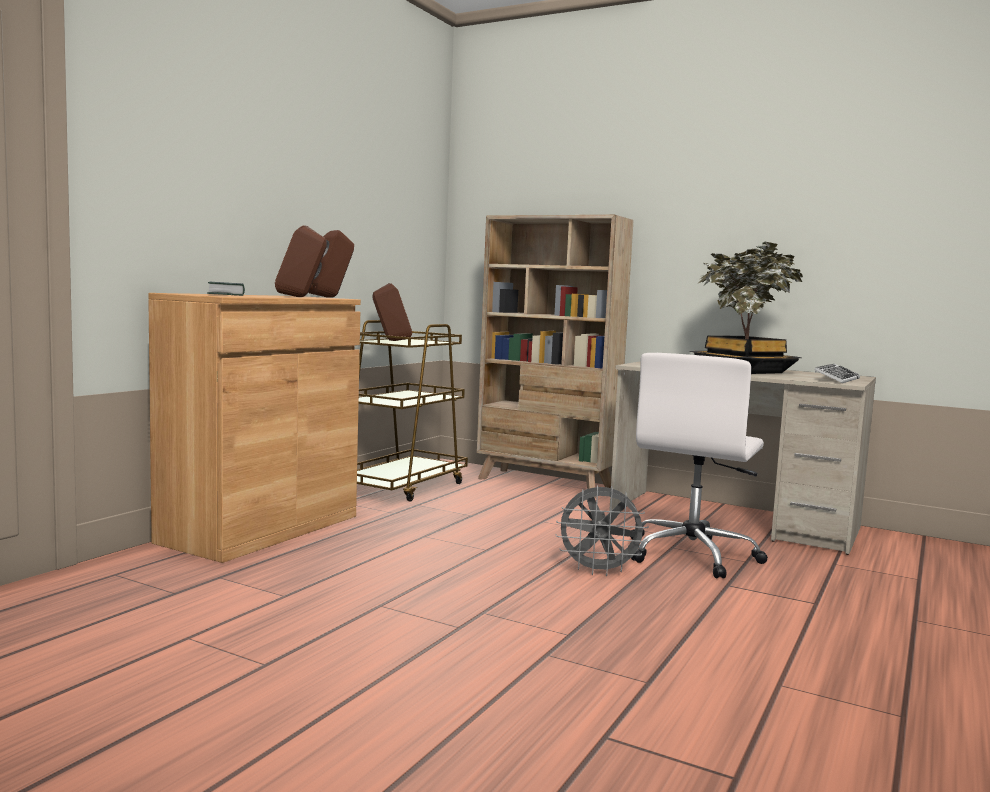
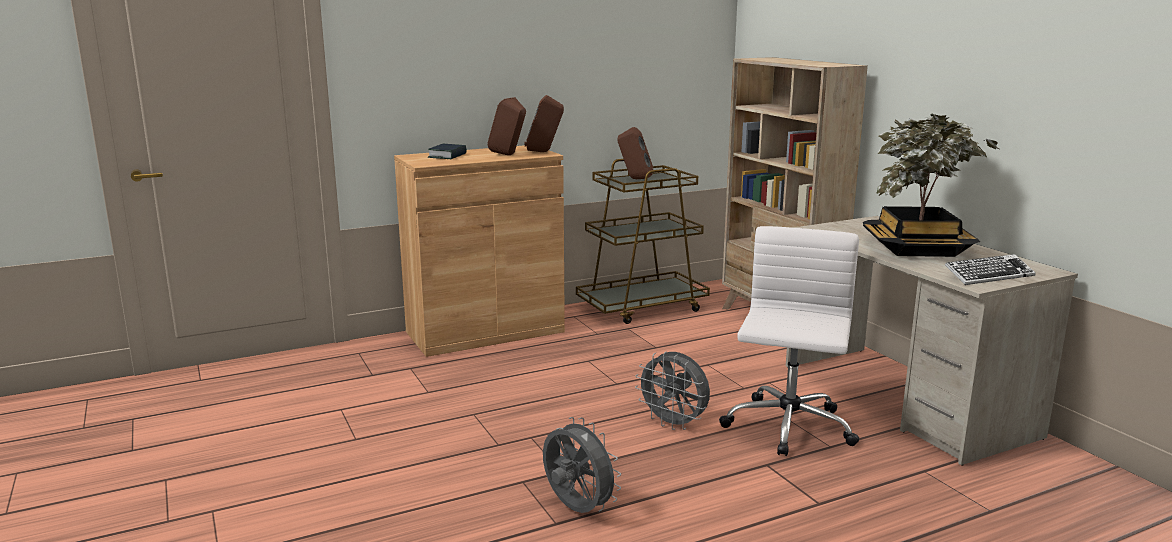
camera: 35 degrees right, 10 degrees up
(645, 664) = (576, 510): none -> grey fan
(692, 555) = (787, 428): white office chair -> white office chair turned 135 degrees clockwise

